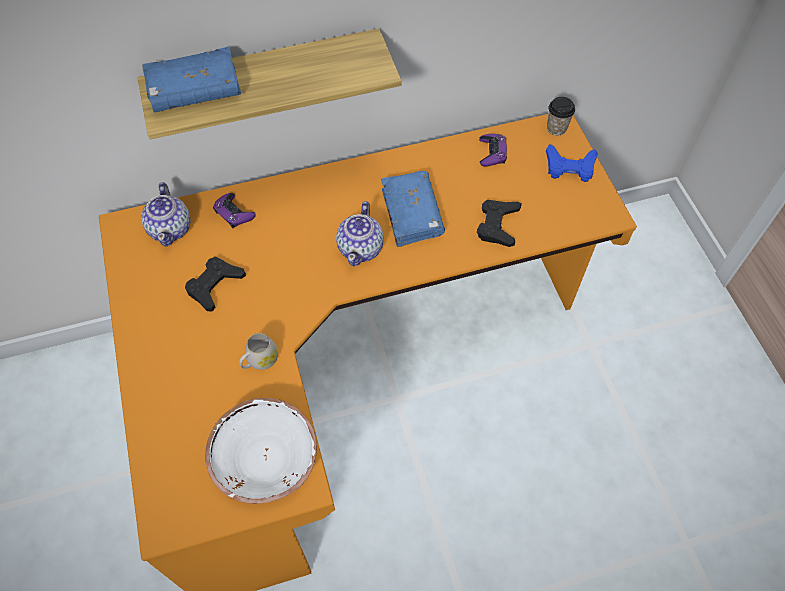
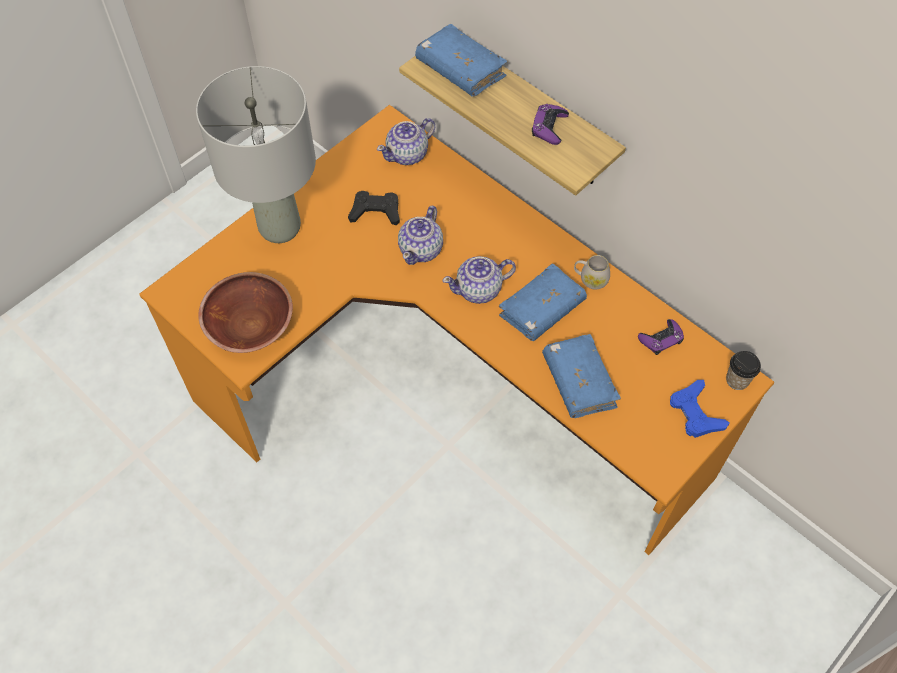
camera: 60 degrees right, 0 degrees up
(167, 377) = (280, 228): none -> grey table lamp
(234, 213) = (451, 185): purple game controller -> purple game controller (549, 127)
(259, 361) = (329, 277): white mug -> white mug (590, 279)
(265, 460) = (250, 325): white bowl -> brown bowl
(286, 270) = (421, 249): none -> teapot
(497, 225) = (578, 382): black game controller -> blue book

